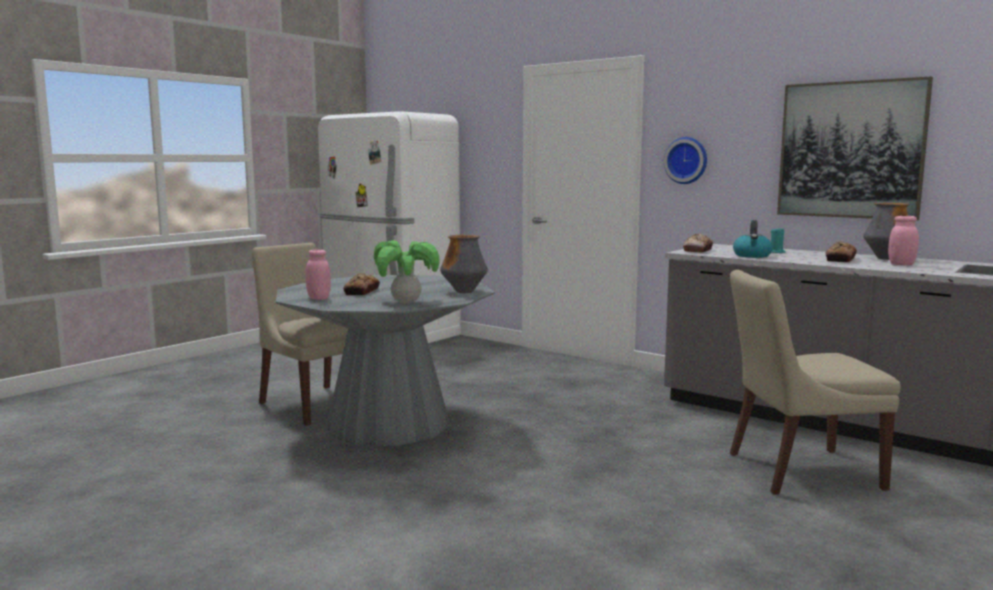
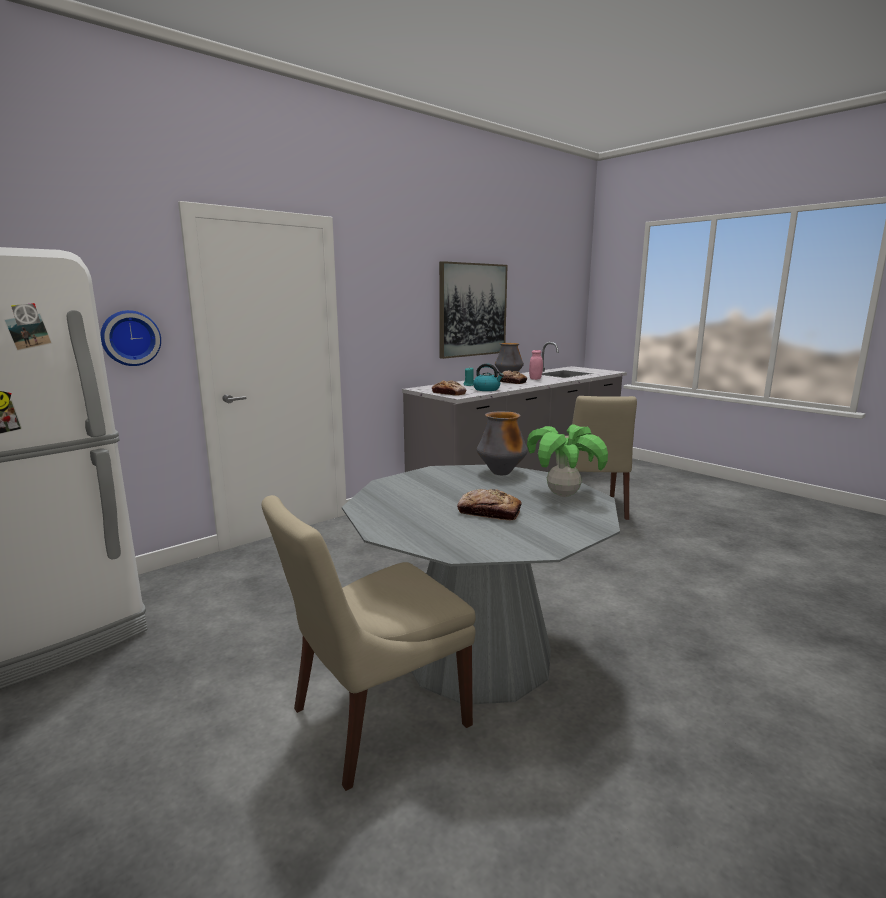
camera: 80 degrees left, 5 degrees up
(318, 298) = (539, 534): pink jar -> none
(686, 160) = (377, 320): wall clock -> wall clock (130, 338)

